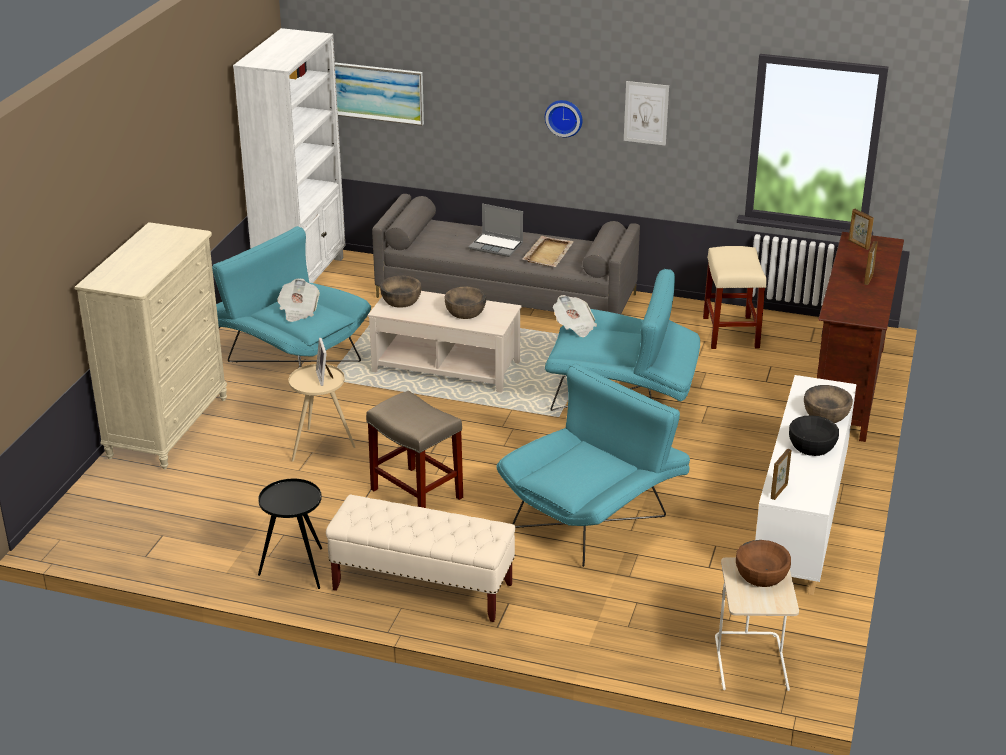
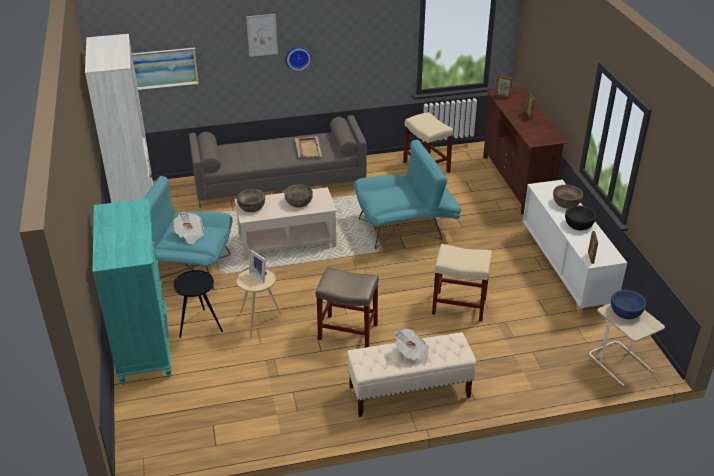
camera: 30 degrees left, 5 degrees up
(168, 427) = (143, 346): beige dresser -> turquoise dresser
(296, 569) = (323, 412): black side table -> black side table (199, 326)
(497, 246) = (273, 152): laptop -> none
(574, 326) = (370, 191): newspaper -> newspaper (412, 353)
(595, 515) = (460, 306): turquoise armchair -> beige stool
(646, 113) = (351, 43): picture -> picture (262, 35)
(761, 574) = (626, 311): brown bowl -> blue bowl

